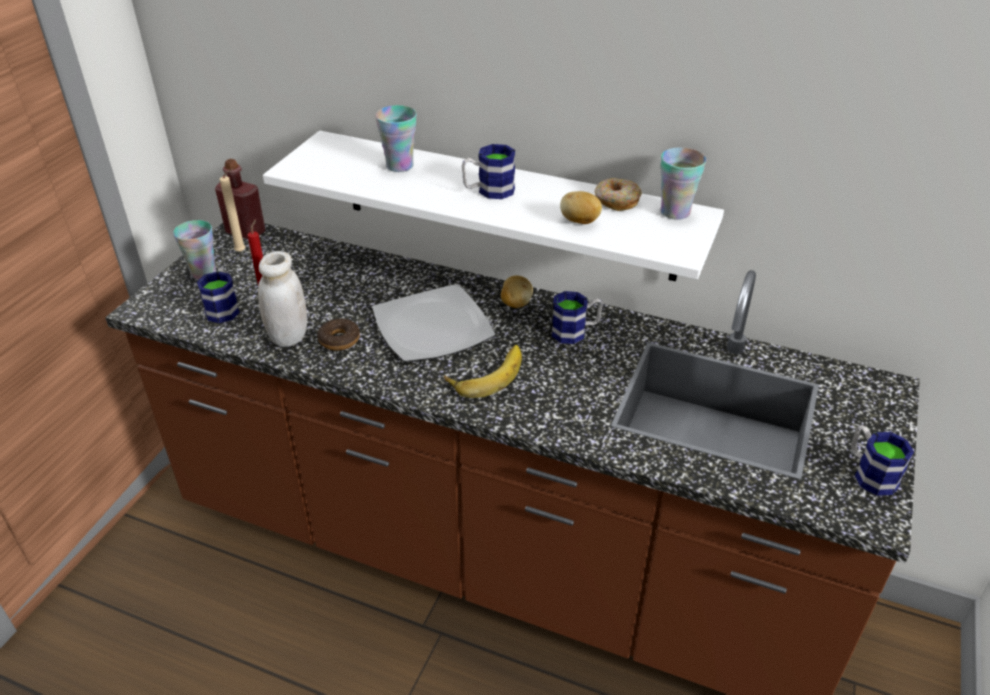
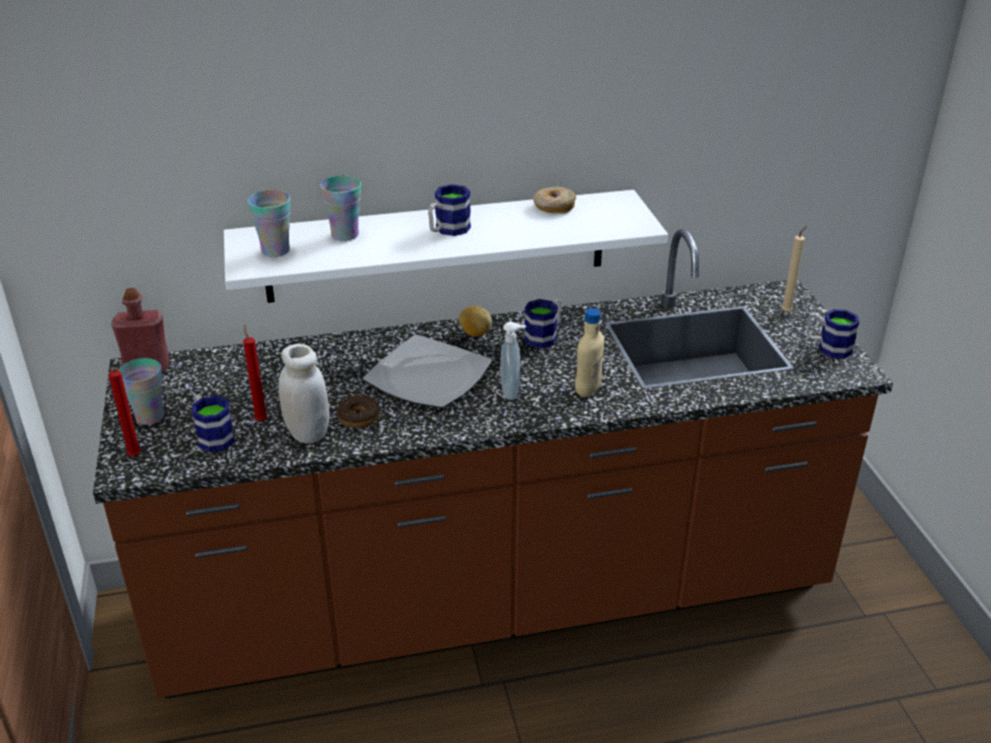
camera: 35 degrees left, 5 degrees down
(157, 301) = (133, 458): none -> red candle
(242, 252) = (167, 385): beige candle -> beige candle (787, 311)
(486, 373) = (512, 392): banana -> soap dispenser
(555, 403) = (587, 390): none -> beige bottle
(580, 221) = (547, 229): potato -> none
(675, 212) = (605, 201): cup -> cup (275, 250)

